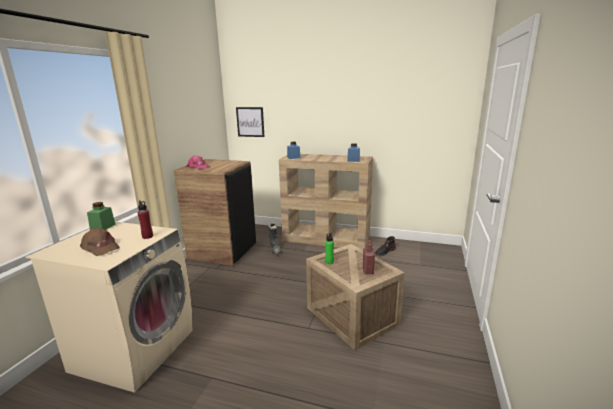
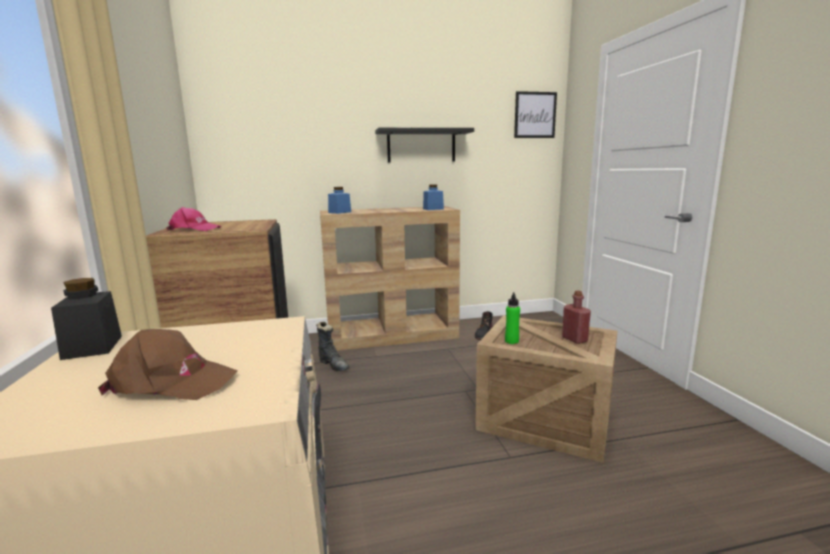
camera: 30 degrees left, 5 degrees down
(103, 227) = (92, 347): green jar -> black jar
(147, 236) = (263, 338): red bottle -> none
(250, 122) = (243, 162): picture -> picture (535, 115)
(358, 113) = (421, 146): none -> black shelf

